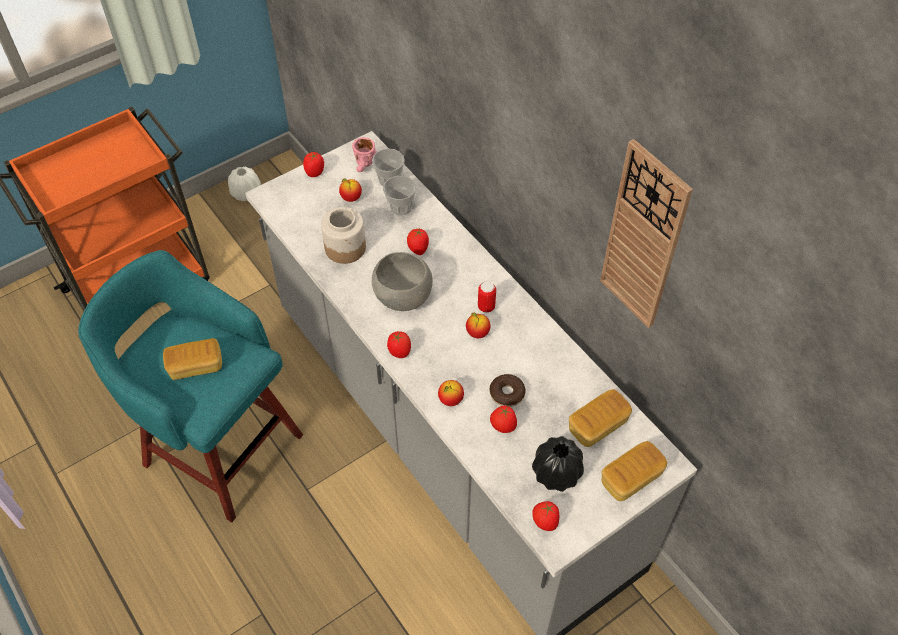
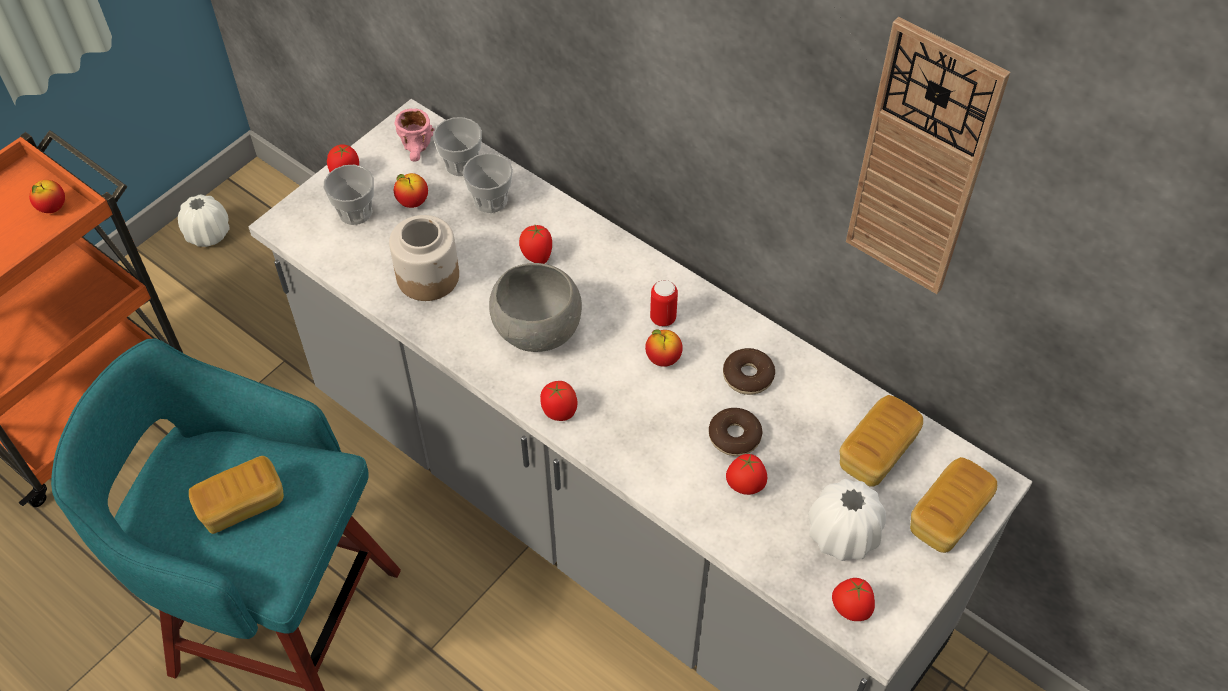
camera: 15 degrees left, 0 degrees up
(313, 197) = (355, 212): none -> cup
(450, 400) = (657, 465): apple -> apple (52, 208)
(529, 356) = (748, 376): none -> donut
(556, 473) = (843, 534): black vase -> white vase

